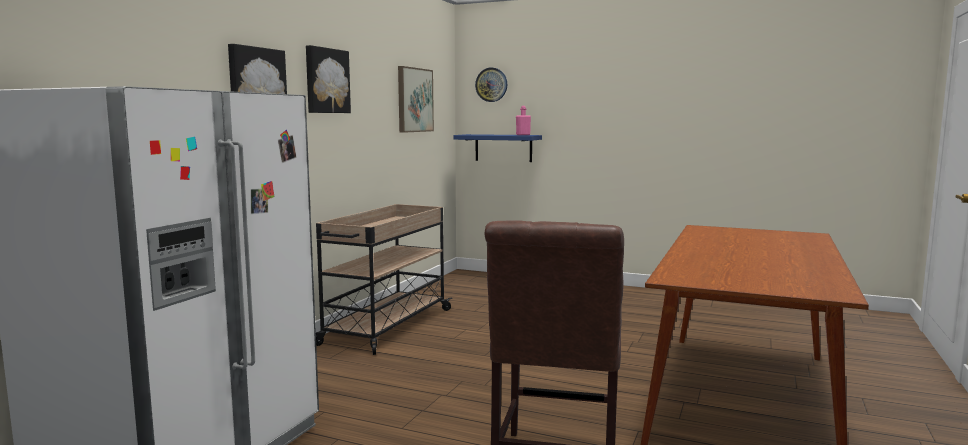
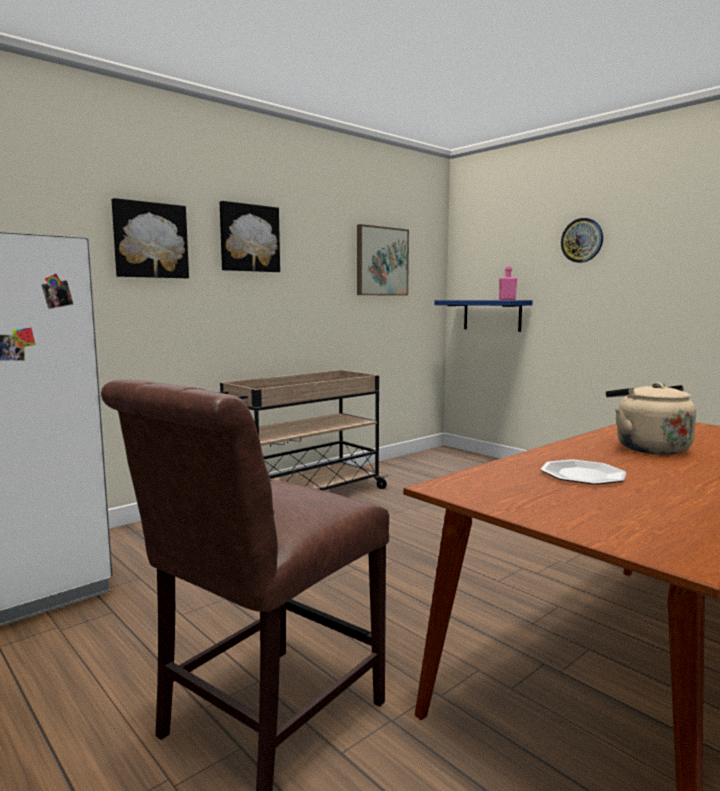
camera: 25 degrees right, 0 degrees up
(491, 84) = (482, 244): wall clock -> wall clock (582, 240)
(724, 264) = (583, 475): none -> plate
(728, 245) = (648, 448): none -> beige kettle

